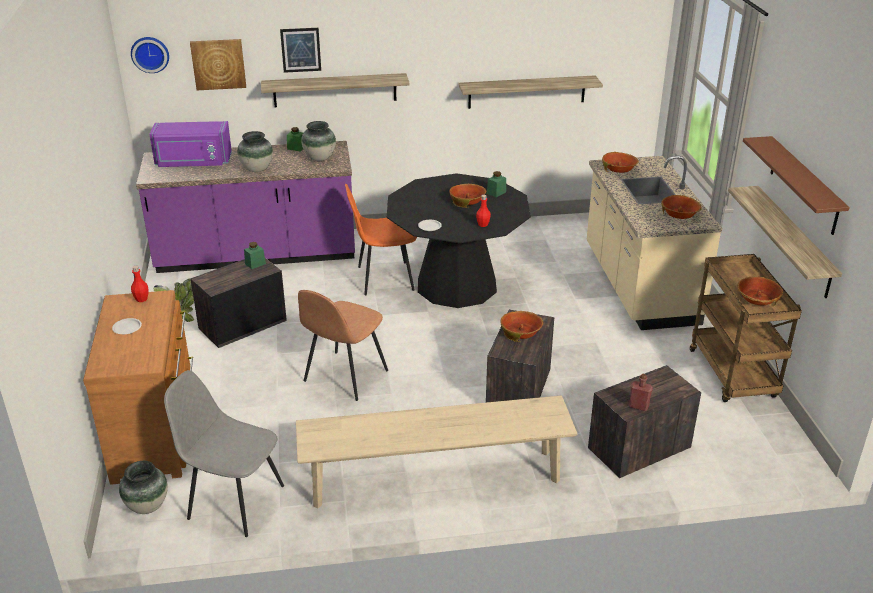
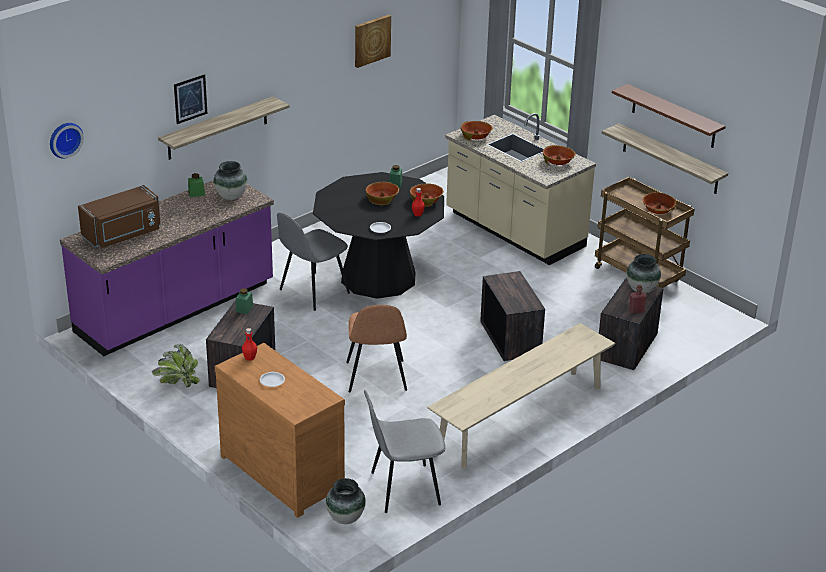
camera: 35 degrees left, 0 degrees up
(193, 162) = (123, 234): purple microwave -> brown microwave
(218, 64) = (122, 132): picture -> picture (371, 40)
(257, 169) = (190, 223): vase -> vase (641, 289)
(383, 278) = (313, 292): orange chair -> grey chair
(521, 332) = (510, 289): bowl -> bowl (426, 200)
(526, 92) = (364, 86): shelf -> none

